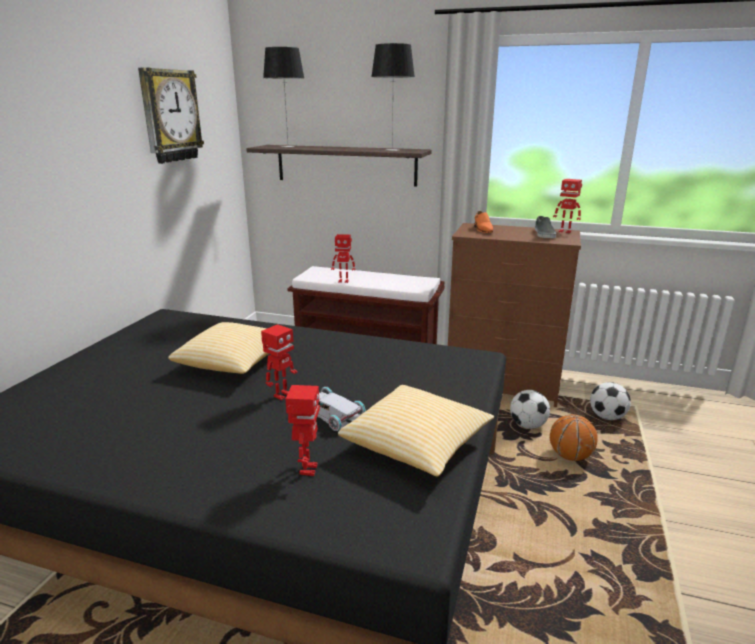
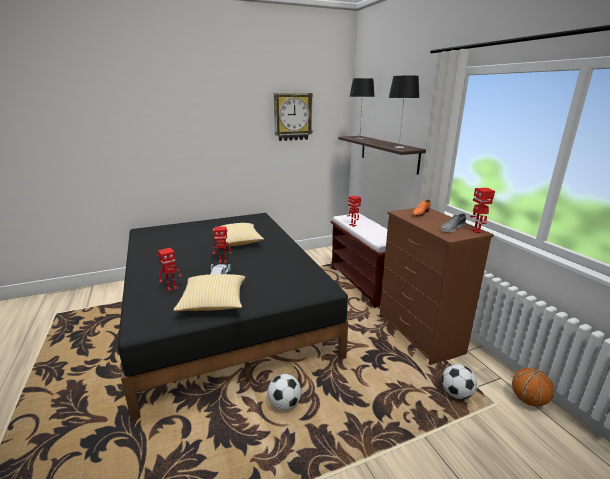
camera: 50 degrees right, 0 degrees up
(527, 425) = (390, 361): football -> football (284, 404)
(570, 456) = (380, 392): basketball -> basketball (528, 400)

